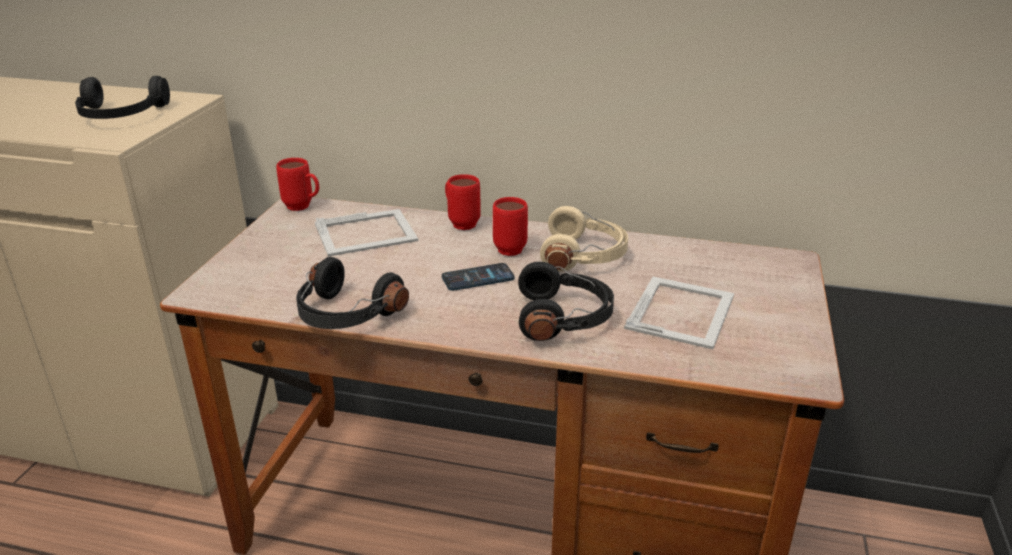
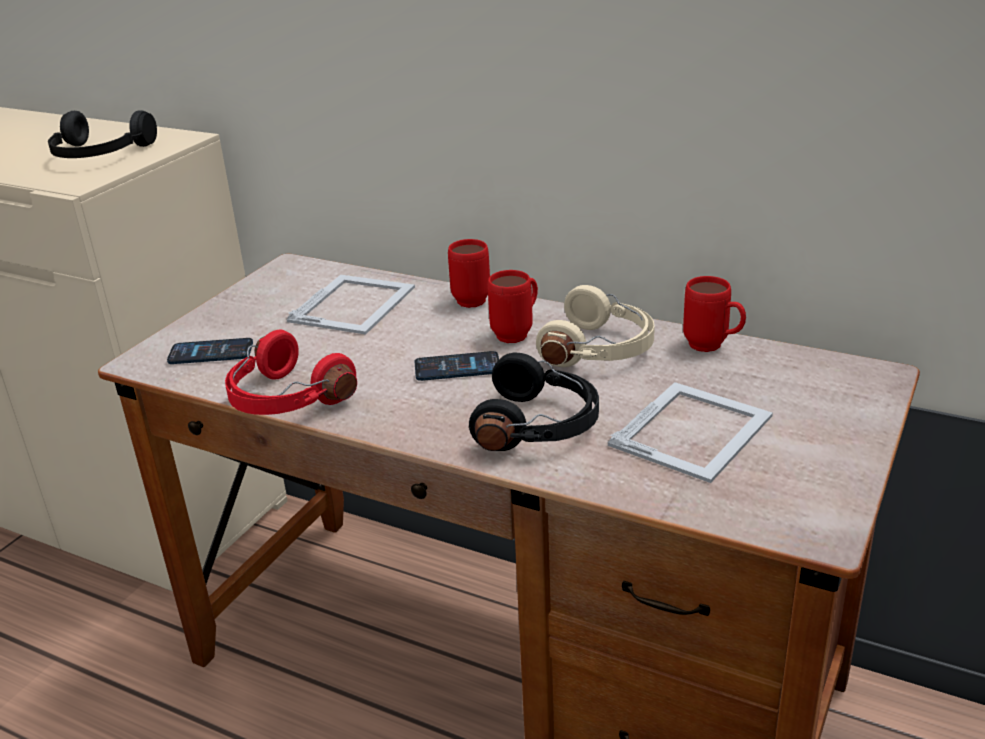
camera: 15 degrees right, 0 degrees up
(259, 281) = (211, 353): none -> phone
(303, 207) = (296, 269): red mug -> red mug (713, 347)
(345, 315) = (286, 399): black headphones -> red headphones
(367, 232) = (354, 303): picture frame -> picture frame turned 60 degrees counterclockwise

